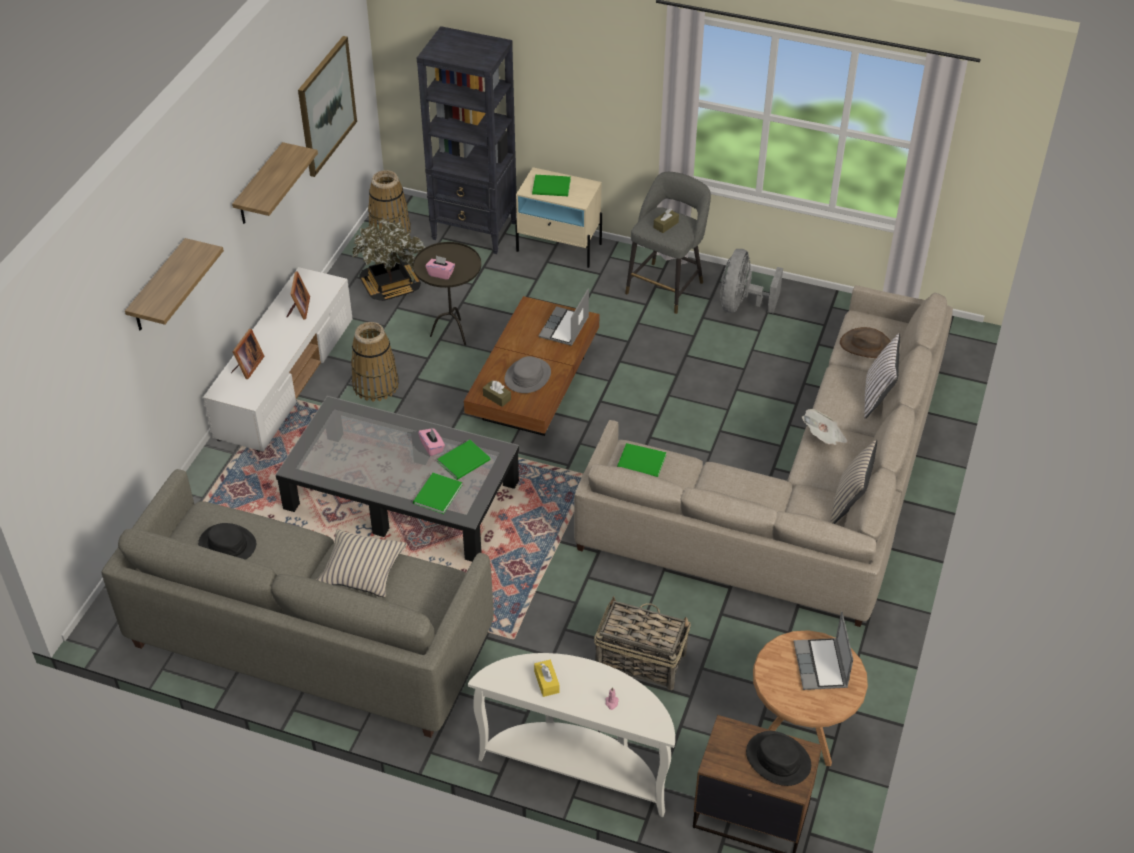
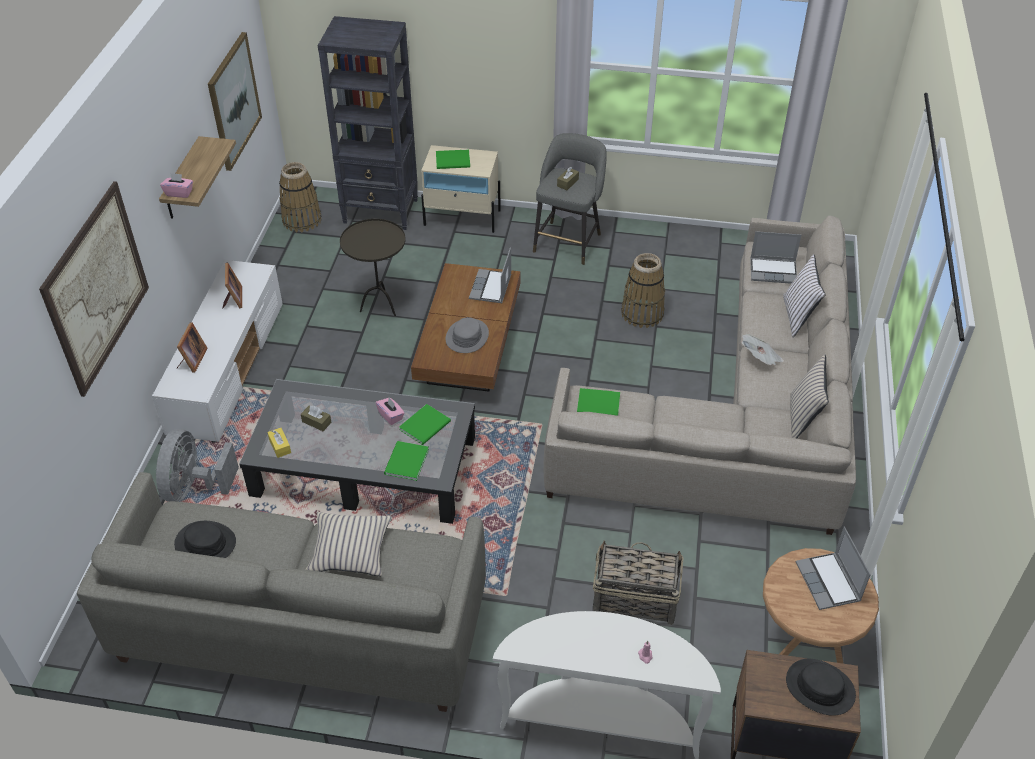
camera: 10 degrees left, 0 degrees up
(158, 287) = (97, 288): shelf -> picture
(375, 385) = (317, 364): basket -> basket (642, 313)
(390, 286) = (313, 270): potted plant -> none
(441, 274) = (368, 249): pink tissue box -> pink tissue box (179, 193)
(497, 397) = (442, 360): brown tissue box -> brown tissue box (316, 422)
(546, 682) = (573, 643): yellow tissue box -> yellow tissue box (280, 446)
(741, 305) = (640, 250): grey fan -> grey fan (194, 487)
(866, 345) = (773, 271): brown hat -> laptop

